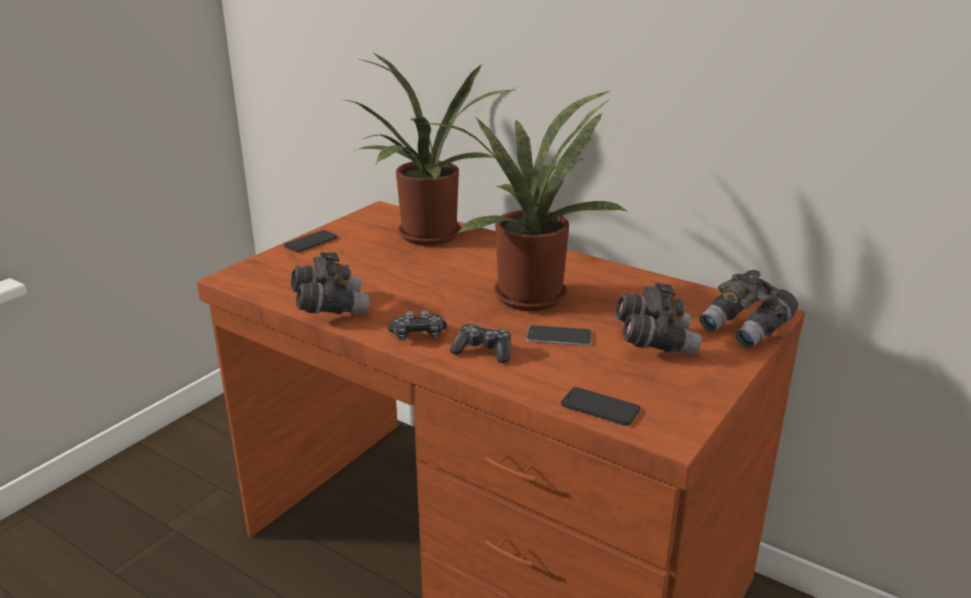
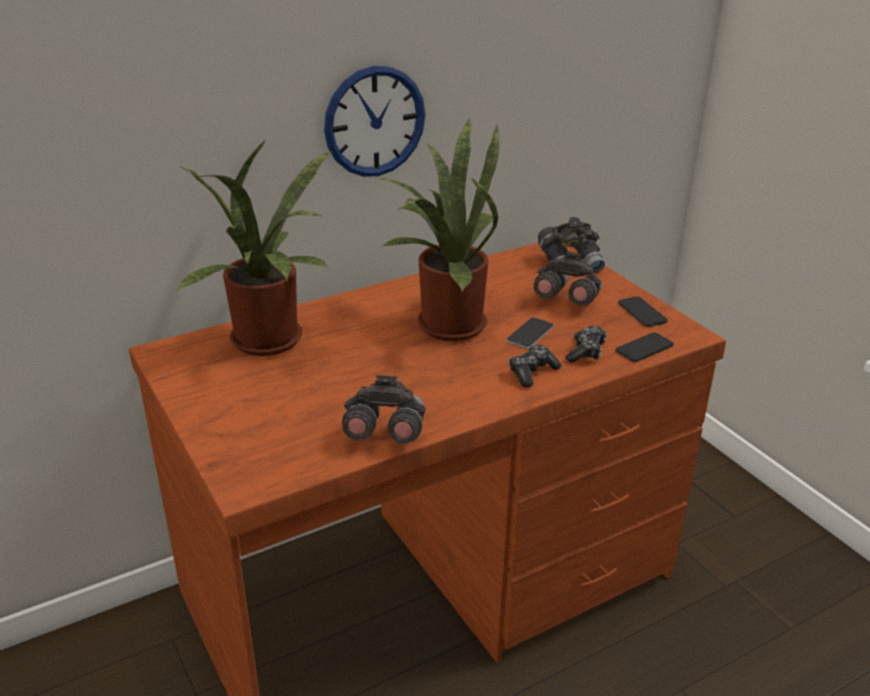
camera: 65 degrees left, 5 degrees up
(311, 242) = (200, 415): phone -> phone (642, 312)
(418, 335) = (481, 397): game controller -> game controller (586, 352)
(593, 84) = (374, 122): none -> wall clock

